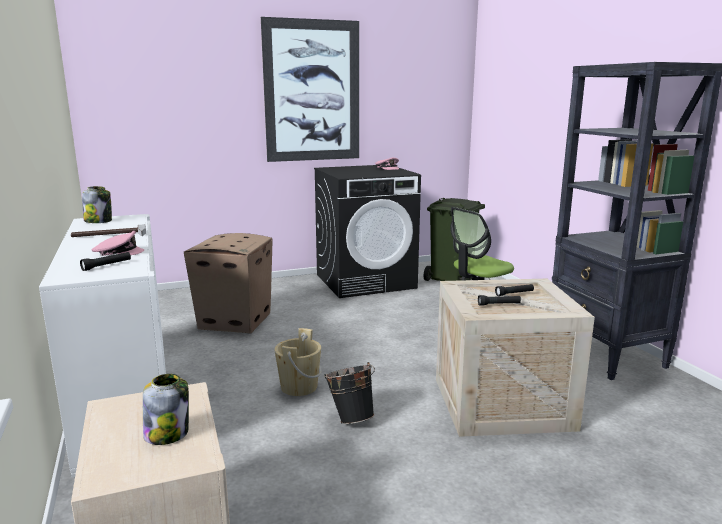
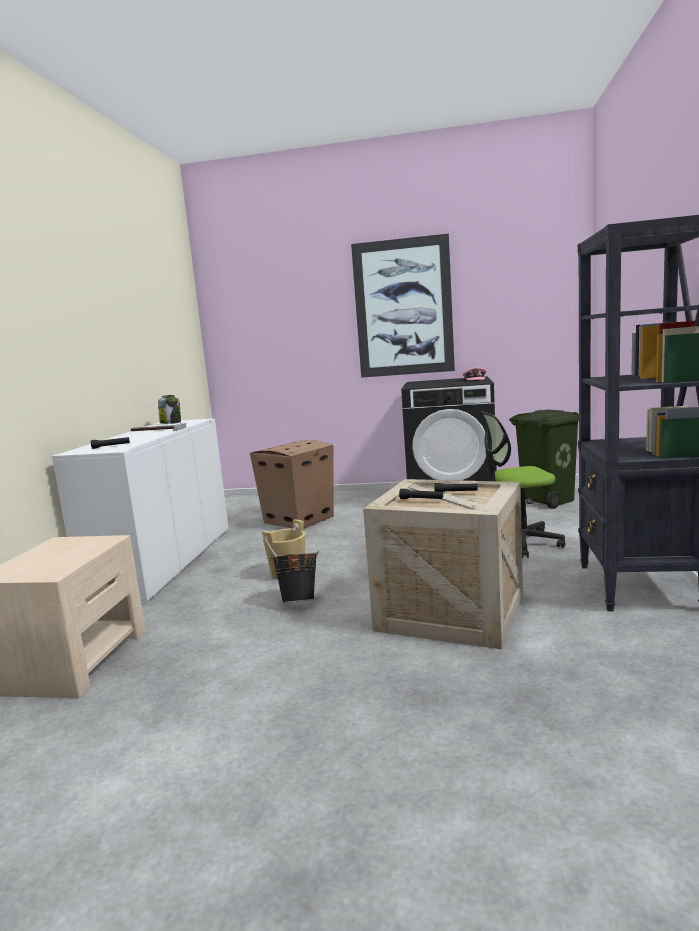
camera: 30 degrees right, 5 degrees down
(118, 252) = (135, 440): pink cap -> none
(167, 433) = (61, 559): jar -> none

